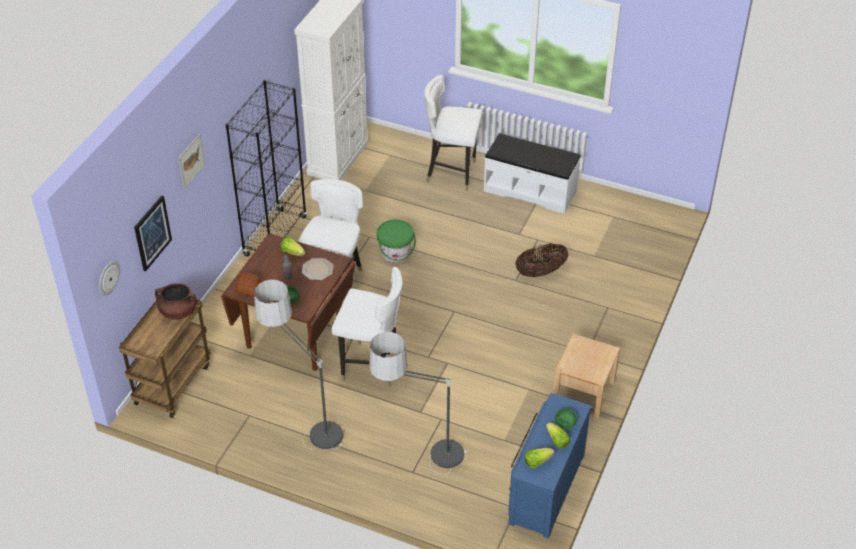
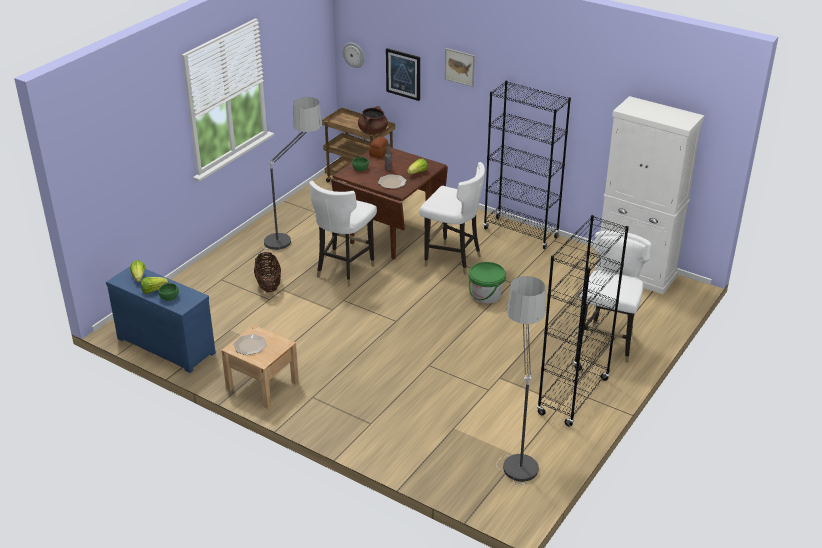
camera: 100 degrees right, 10 degrees down
(420, 460) = (231, 284): floor lamp -> floor lamp (517, 449)
(530, 190) = (573, 397): white bench -> black bookcase
(540, 272) = (437, 384): basket -> basket (268, 285)
(589, 365) = (250, 345): none -> plate

